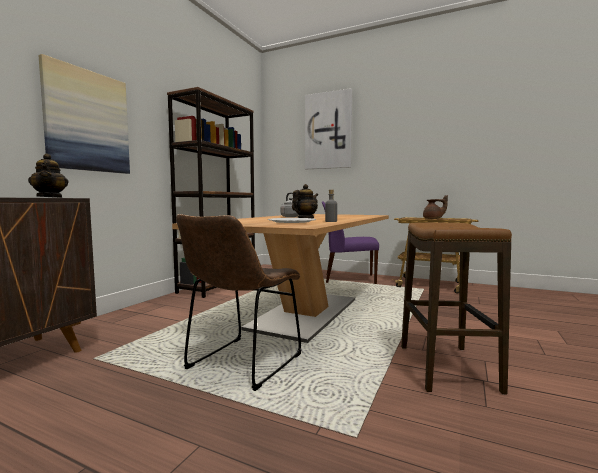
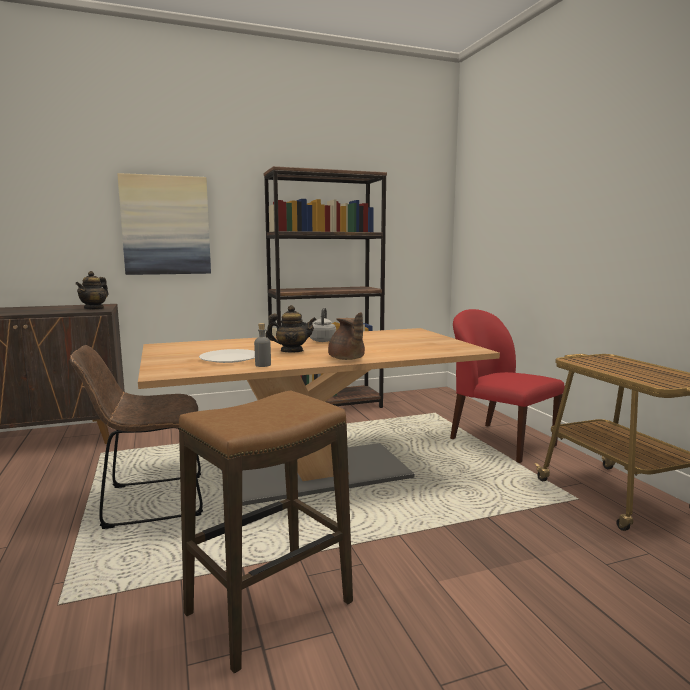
camera: 45 degrees right, 5 degrees up
(328, 131) = (524, 183): picture -> none
(348, 279) = (500, 442): purple chair -> red chair
(433, 219) = (632, 369): brown teapot -> brown teapot (347, 359)

